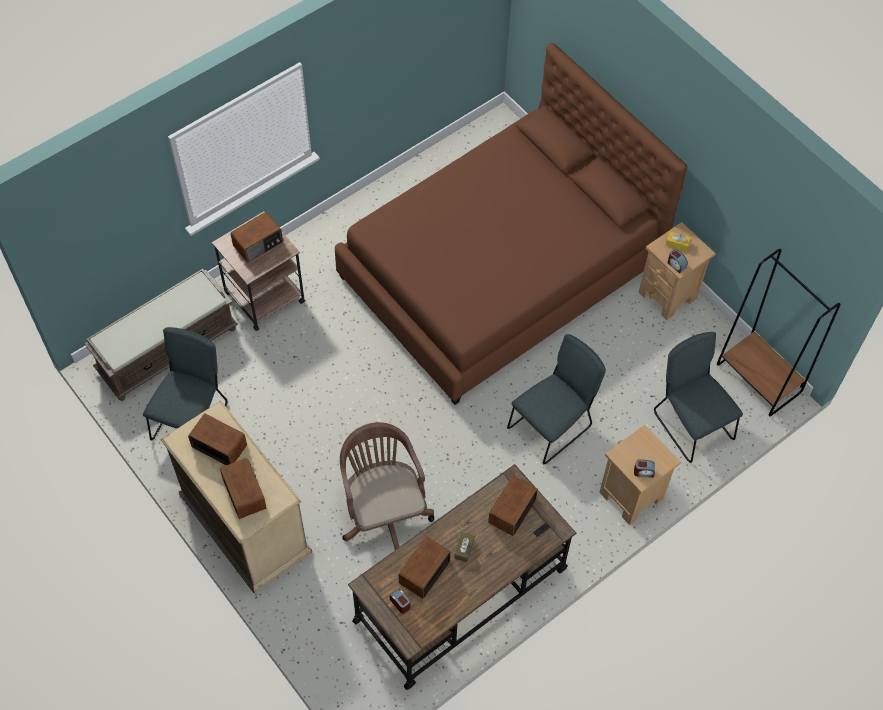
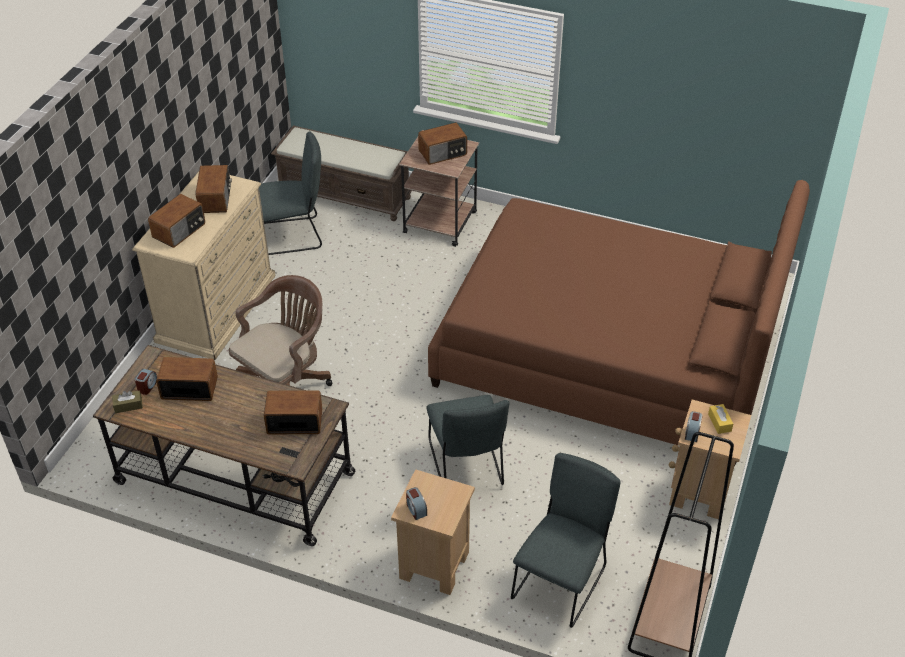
camera: 60 degrees right, 15 degrees down
(258, 244) = (443, 153): radio -> radio turned 45 degrees counterclockwise
(464, 549) = (231, 405): brown tissue box -> brown tissue box (128, 405)
(552, 425) = (466, 466): grey chair -> grey chair turned 60 degrees clockwise

